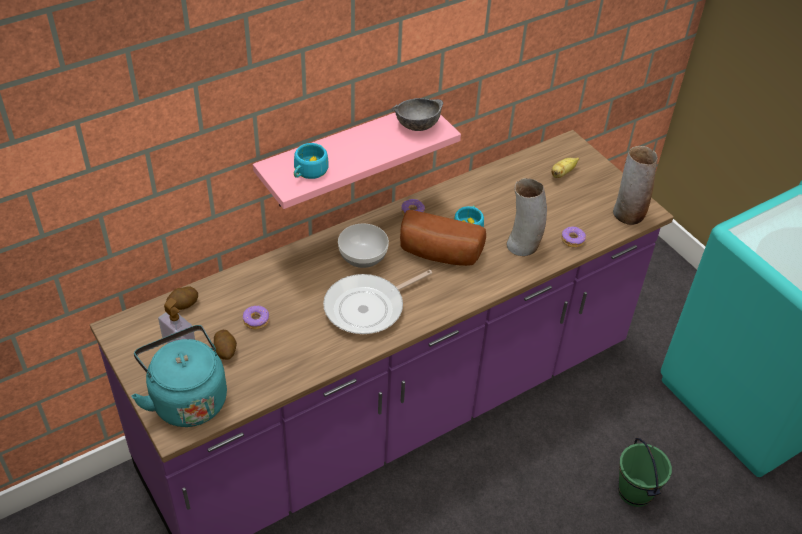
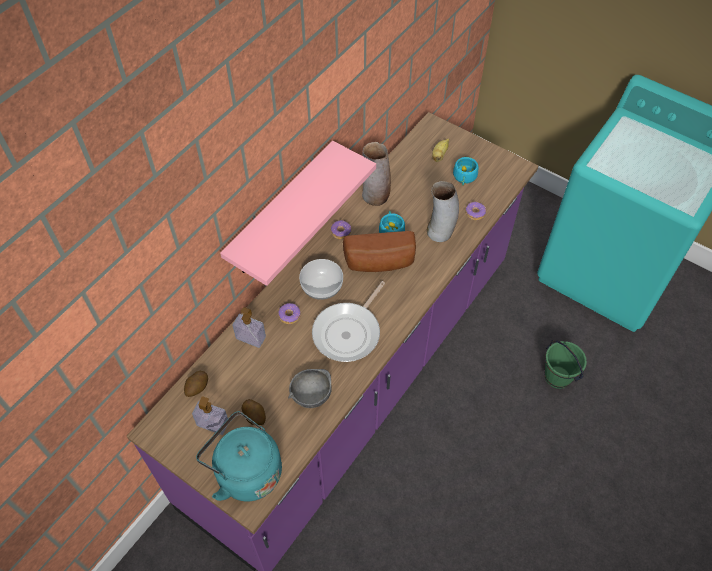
camera: 20 degrees left, 10 degrees up
(256, 320) = (265, 378): donut -> donut (289, 315)
(262, 278) = (251, 338): none -> soap dispenser
(308, 172) = (272, 244): turquoise cup -> turquoise cup (464, 178)
(417, 125) = (337, 167): grey bowl -> grey bowl (310, 394)
(628, 215) = (505, 176): vase -> vase (375, 197)

